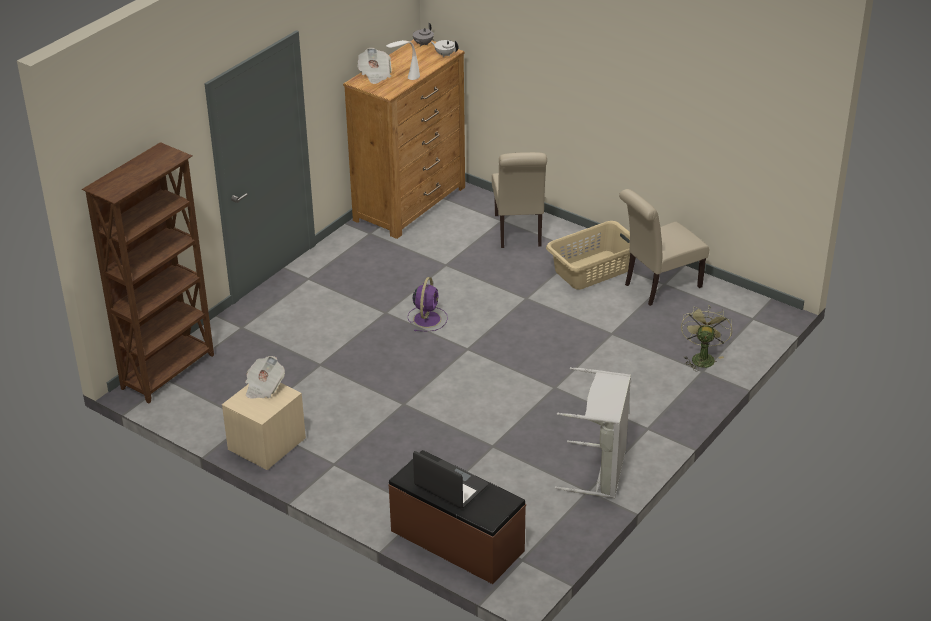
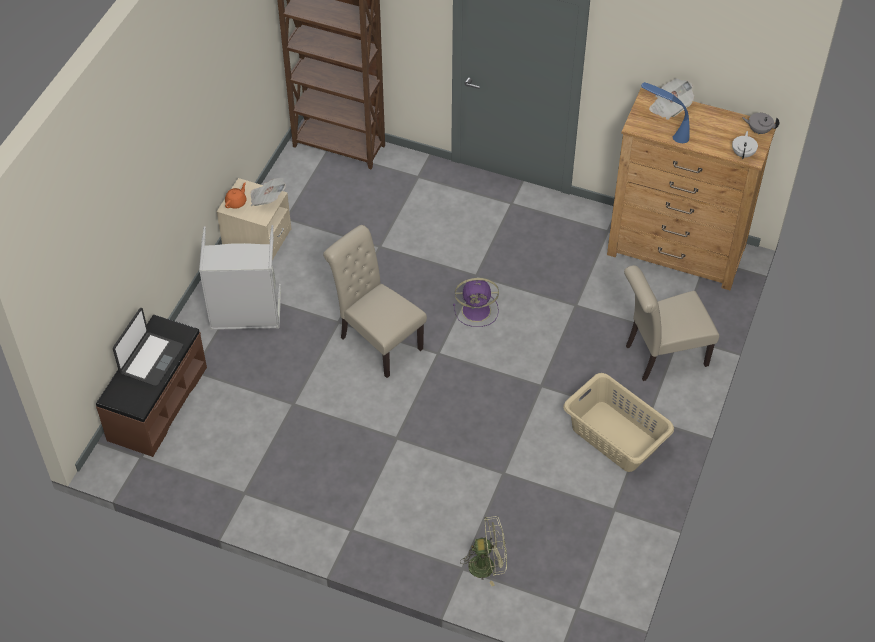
camera: 75 degrees right, 15 degrees up
(257, 409) = (236, 202): none -> orange teapot
(404, 83) = (662, 134): white table lamp -> blue table lamp
(600, 471) = (275, 498): grey laundry basket -> grey laundry basket (245, 314)
(658, 286) = (606, 504): beige chair -> beige chair (377, 340)

